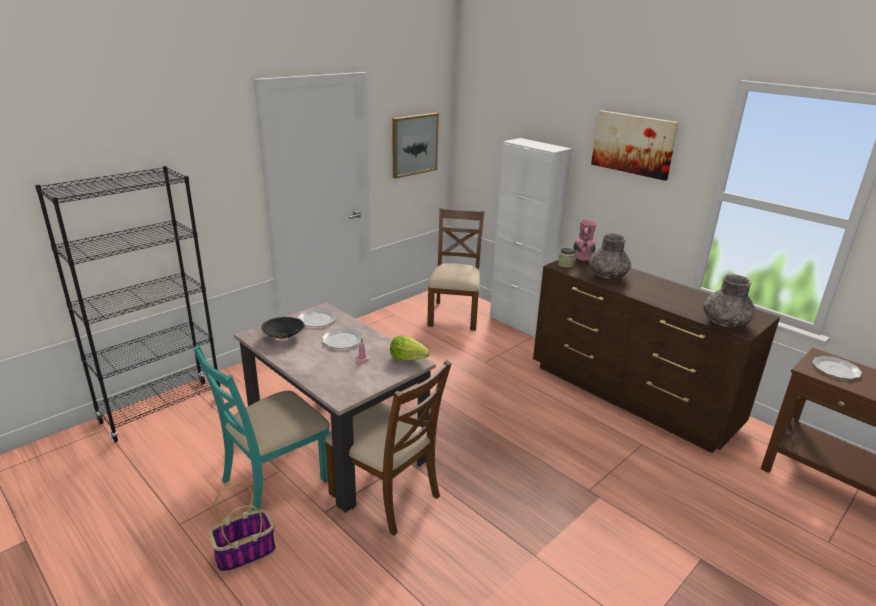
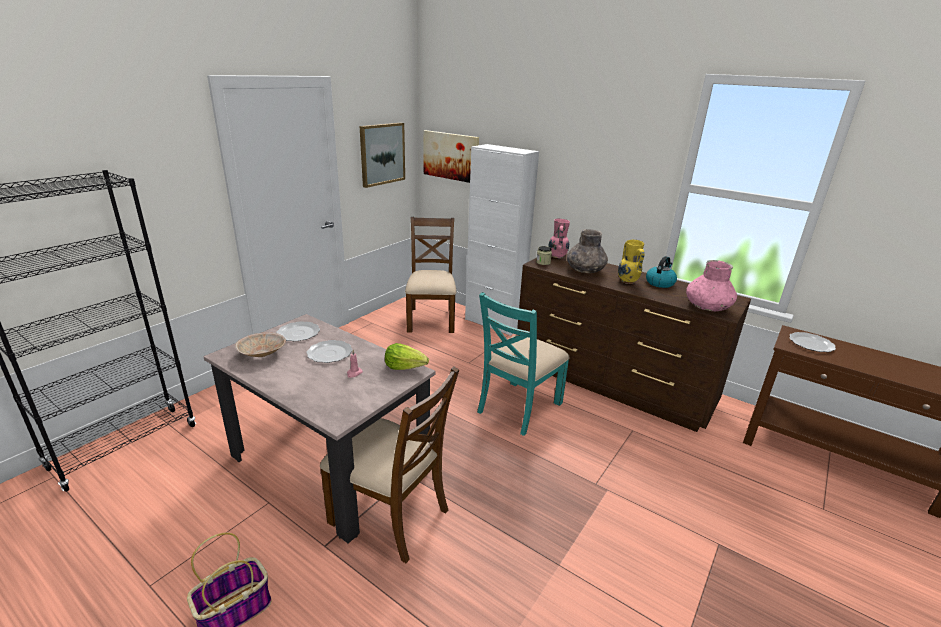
camera: 10 degrees left, 0 degrees up
(275, 479) = (263, 513): turquoise chair -> turquoise chair (518, 407)
(284, 336) = (263, 354): black bowl -> beige bowl
(633, 144) = (600, 143): picture -> picture (451, 156)
(649, 290) = (627, 282): none -> yellow vase
(684, 294) = (660, 283): none -> kettle
(725, 323) = (707, 307): grey vase -> pink vase

